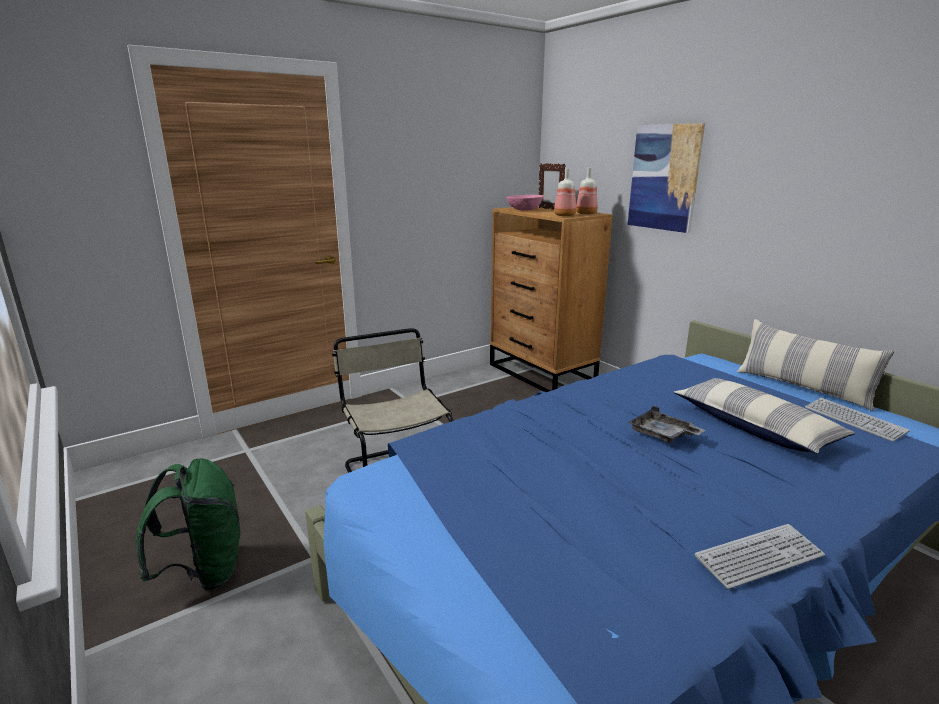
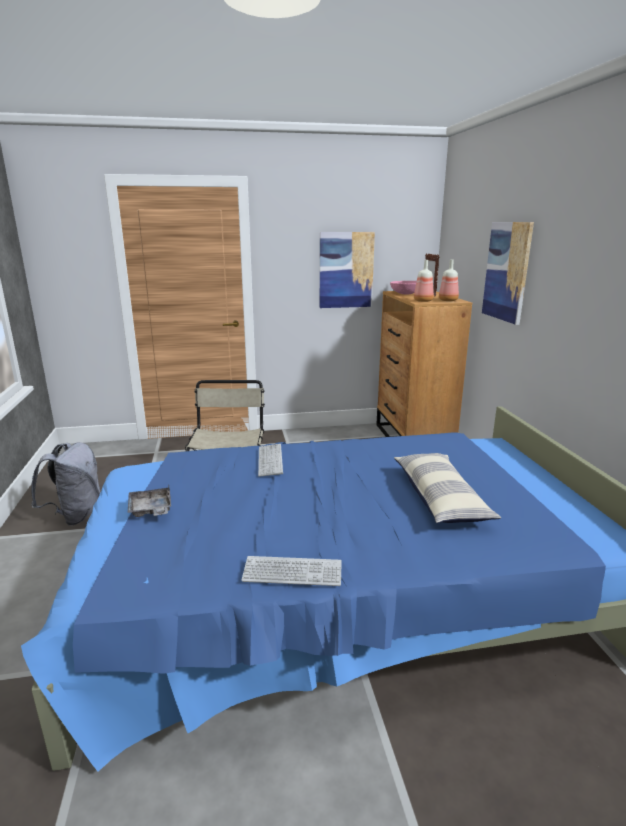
camera: 25 degrees right, 0 degrees up
(204, 572) = (76, 515): green backpack -> grey backpack
(452, 185) = (346, 270): none -> picture
(662, 434) = (350, 486): grey tray -> grey tray (151, 510)
(802, 388) = (548, 481): pillow -> none
(854, 420) = (546, 514): keyboard -> keyboard (270, 461)

